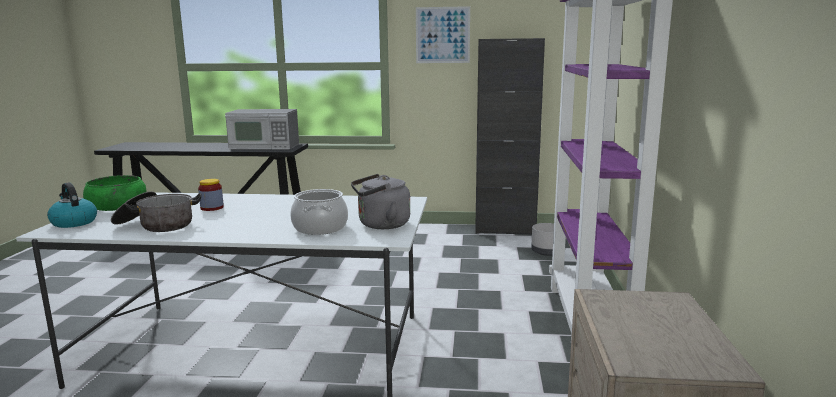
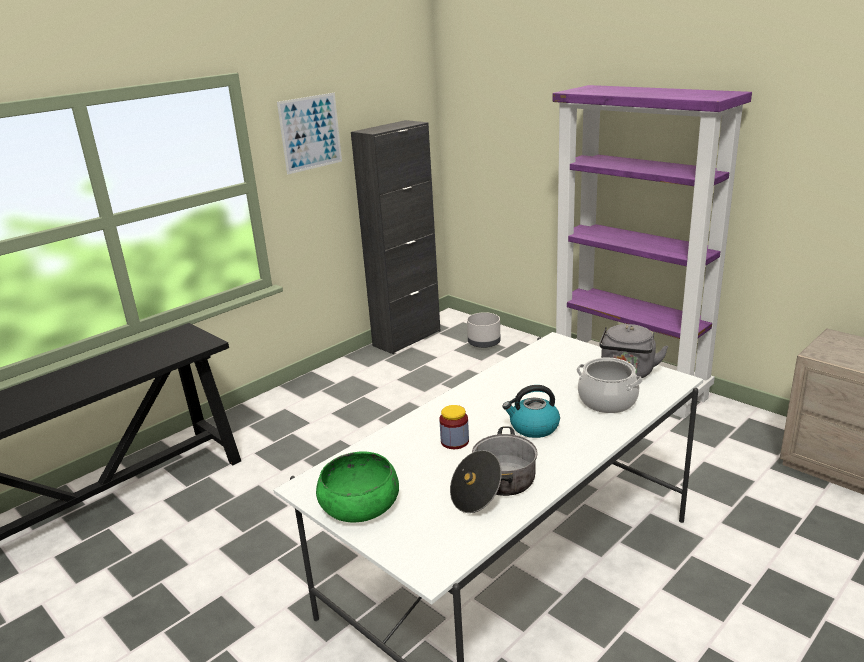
camera: 50 degrees left, 10 degrees up
(73, 222) = (406, 546): kettle -> kettle (533, 427)
(264, 146) = (153, 350): microwave -> none

